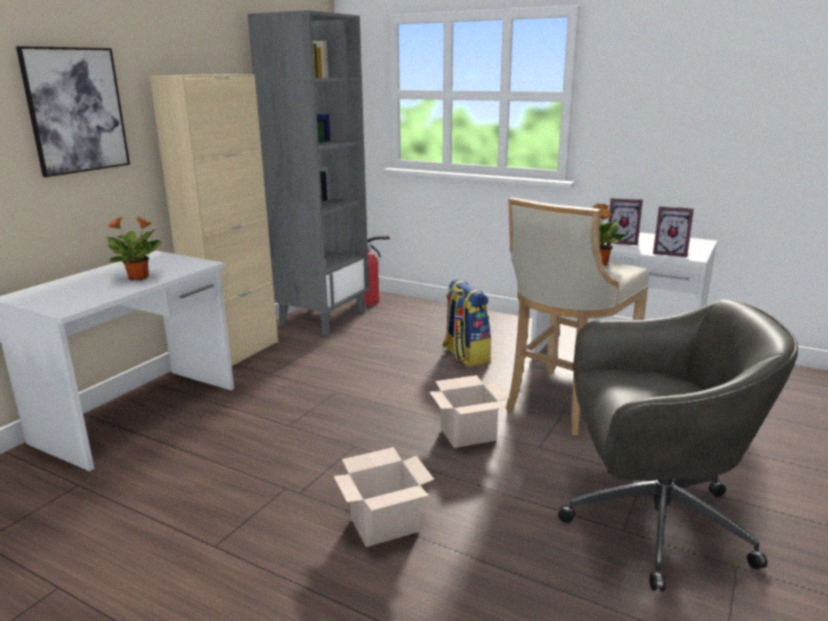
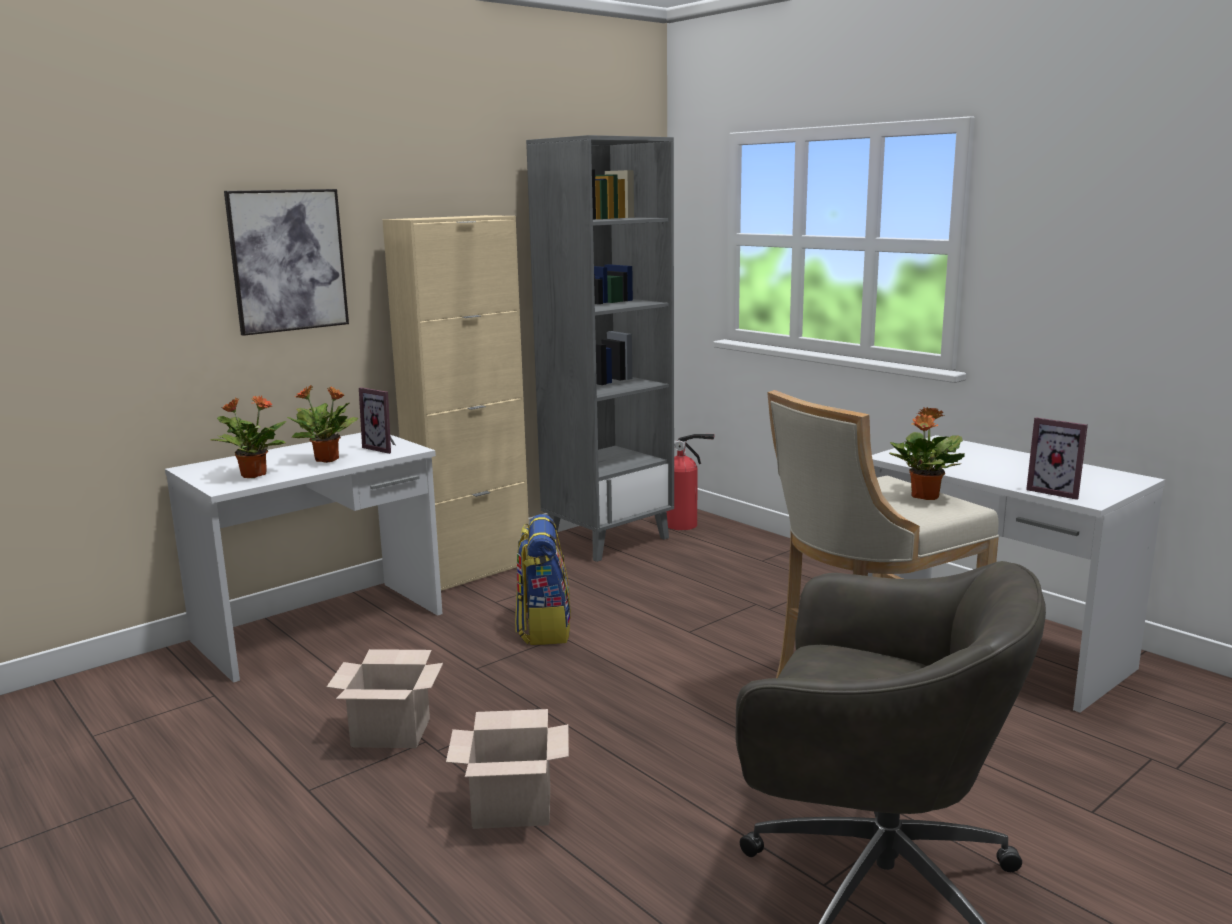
camera: 20 degrees right, 5 degrees down
(83, 296) = (253, 475): none -> potted plant
(465, 355) = (766, 614): backpack -> backpack (543, 628)
(469, 433) = (697, 718): cardboard box -> cardboard box (393, 732)
(621, 242) = (997, 469): picture frame -> picture frame (384, 448)

